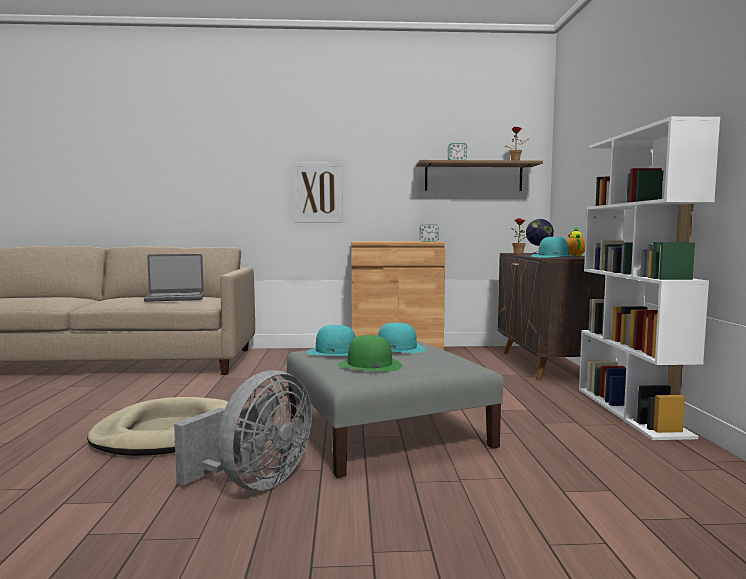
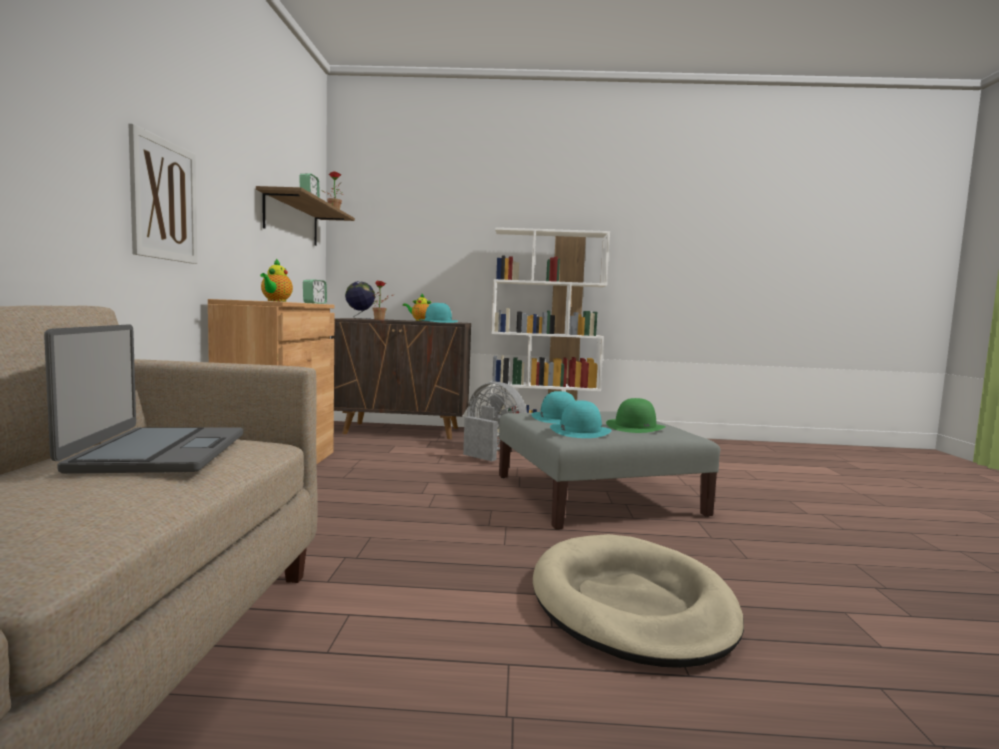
camera: 85 degrees left, 0 degrees up
(255, 482) = (743, 546): grey fan -> grey fan (491, 451)
(363, 241) = (275, 301): none -> teapot

